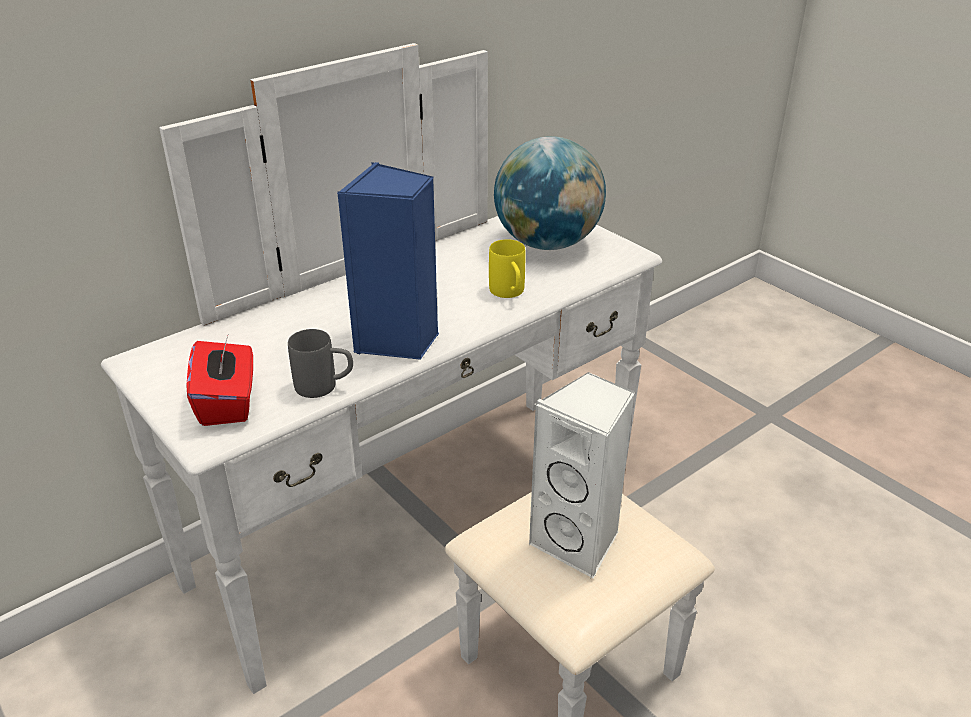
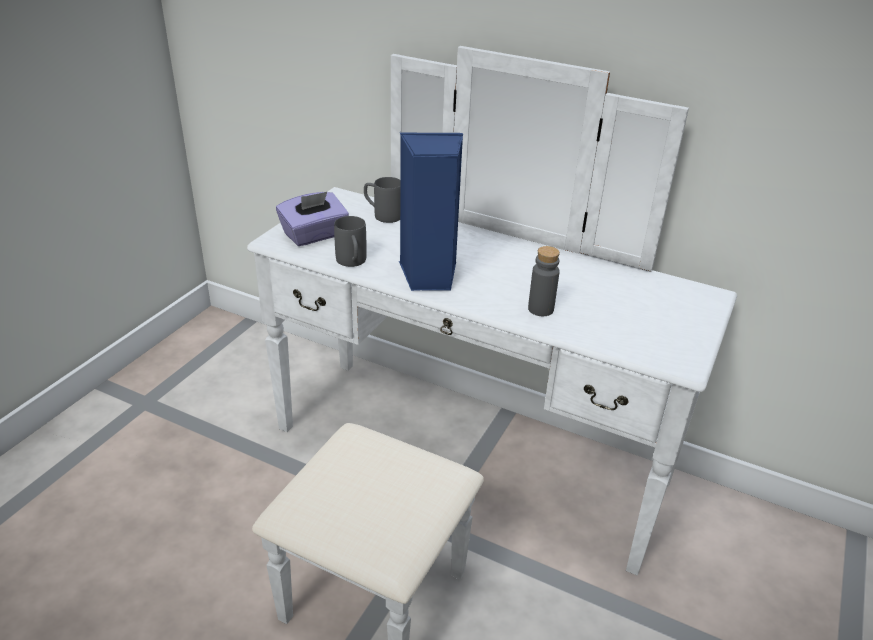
camera: 65 degrees right, 0 degrees up
(227, 339) = (382, 215): none -> grey mug
(227, 402) = (314, 235): red tissue box -> purple tissue box
(509, 293) = (540, 309): yellow mug -> grey bottle
(547, 244) = (647, 311): globe -> none
(579, 542) = (368, 487): white speaker -> none

